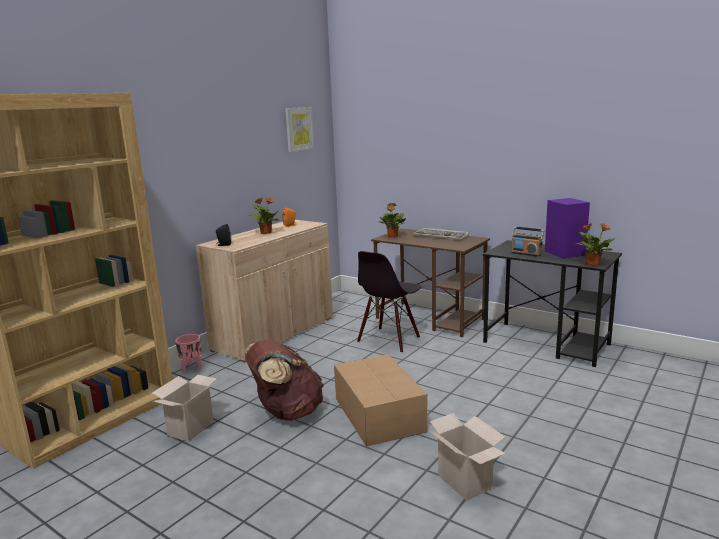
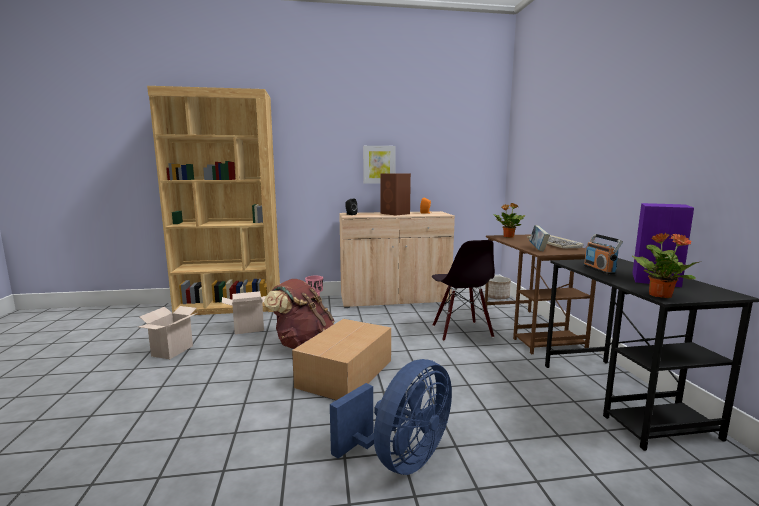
camera: 45 degrees right, 5 degrees down
(265, 233) = (395, 213): potted plant -> brown speaker
(299, 129) = (462, 135): picture -> picture (379, 164)
(357, 299) = (497, 297): none -> planter
(389, 340) = (461, 331): black chair -> black chair turned 90 degrees counterclockwise
(447, 244) = (538, 249): none -> book
(466, 482) = (290, 456): cardboard box -> cardboard box (172, 351)
(521, 440) = (401, 459): none -> blue fan

